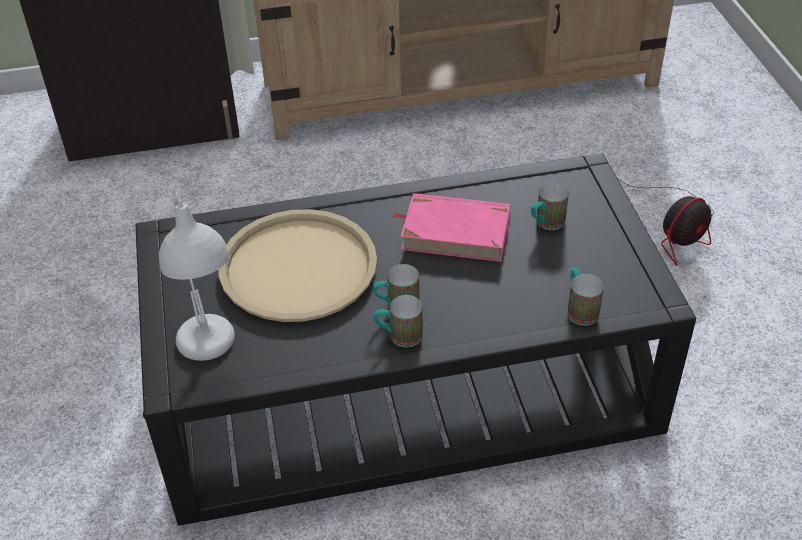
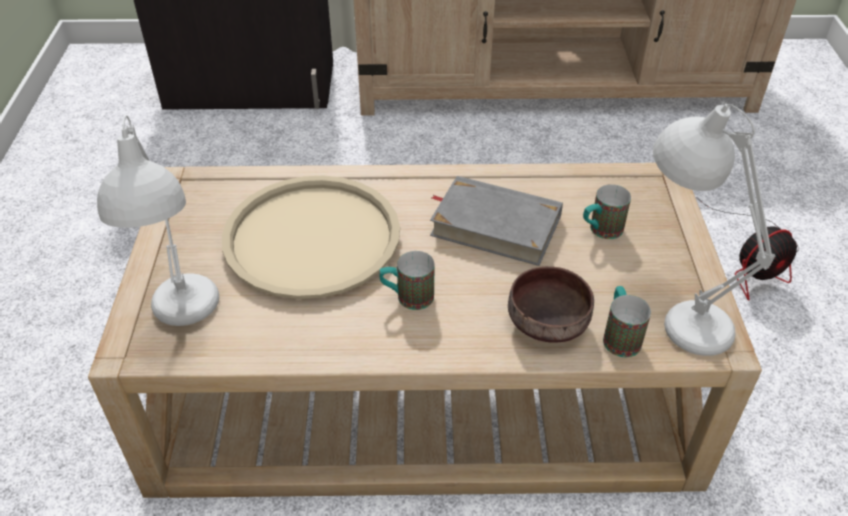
camera: 10 degrees right, 0 degrees up
(398, 336) = (399, 333): mug -> none
(403, 381) = (424, 378): black coffee table -> beige coffee table
(455, 232) = (495, 225): pink book -> grey book
(520, 306) = (550, 320): none -> brown bowl
(621, 282) = (676, 311): none -> white table lamp

